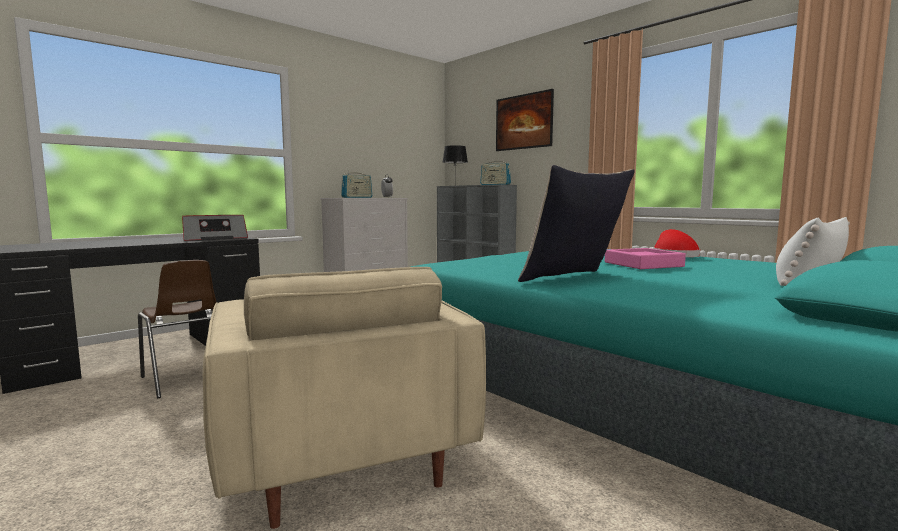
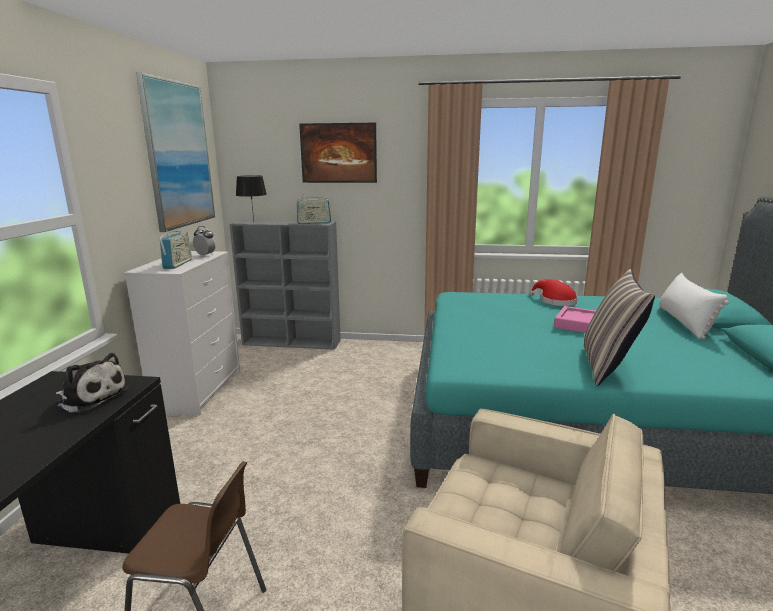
camera: 40 degrees left, 10 degrees up
(214, 238) = (91, 397): radio -> plush toy
(397, 127) = (178, 155): none -> picture

